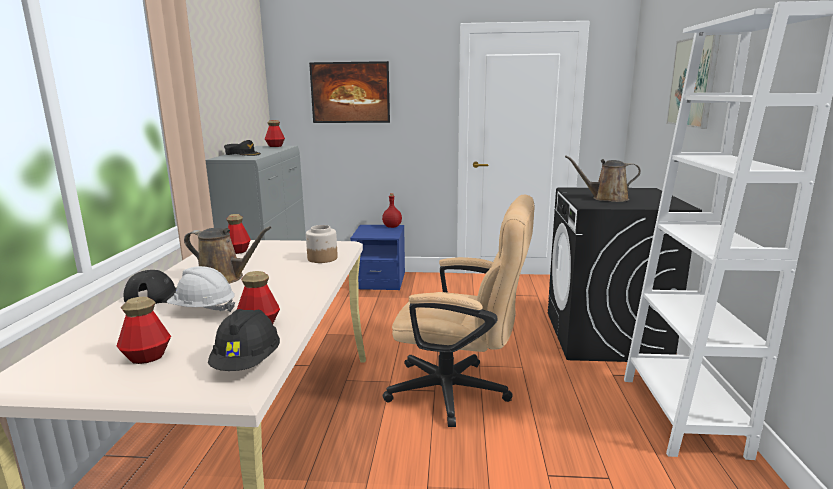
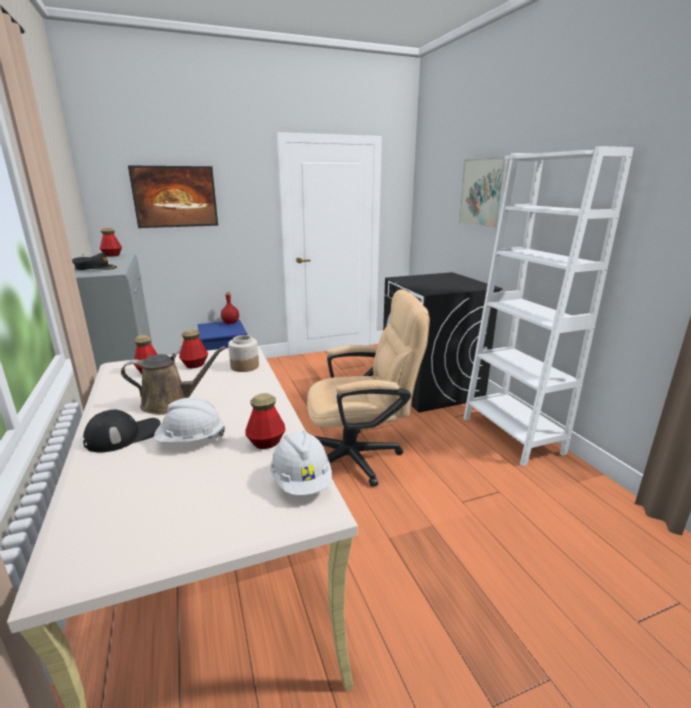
camera: 25 degrees left, 5 degrees up
(147, 357) = (195, 502): bottle -> bottle (195, 365)
(247, 363) = (301, 482): black hard hat -> white hard hat
(606, 199) = (433, 285): brown watering can -> none

